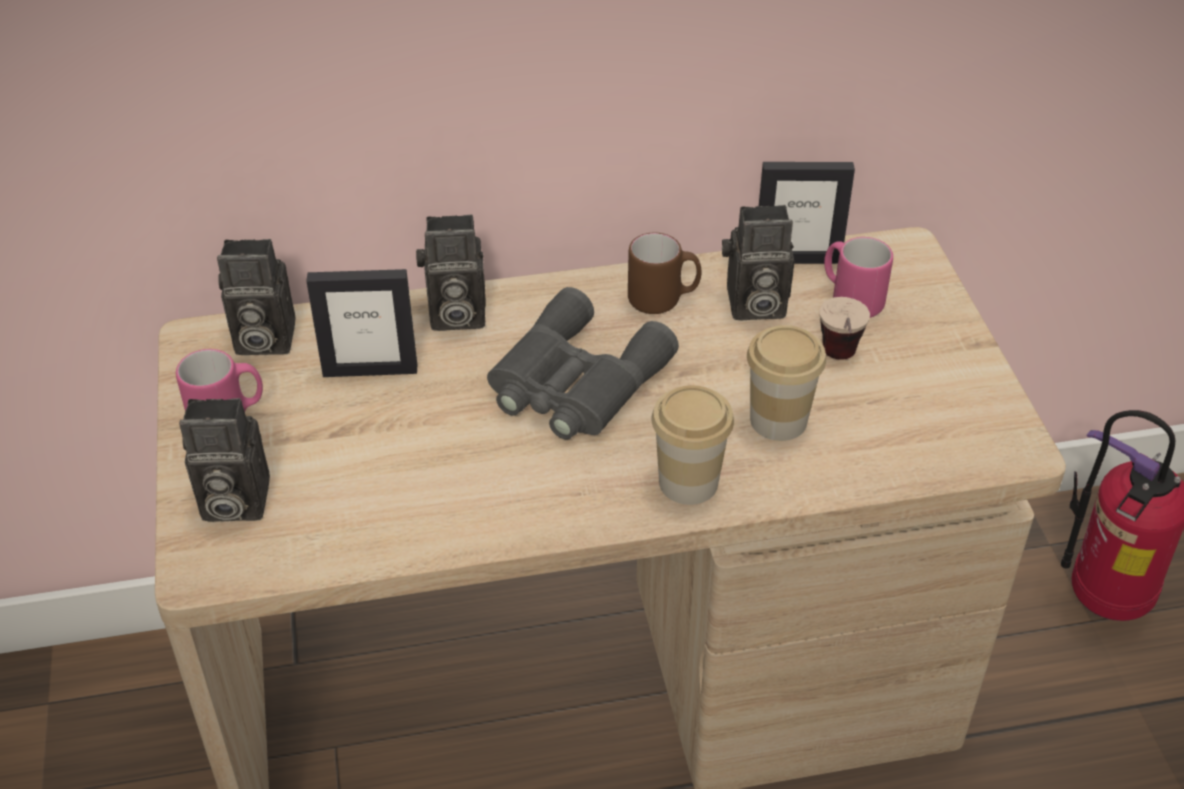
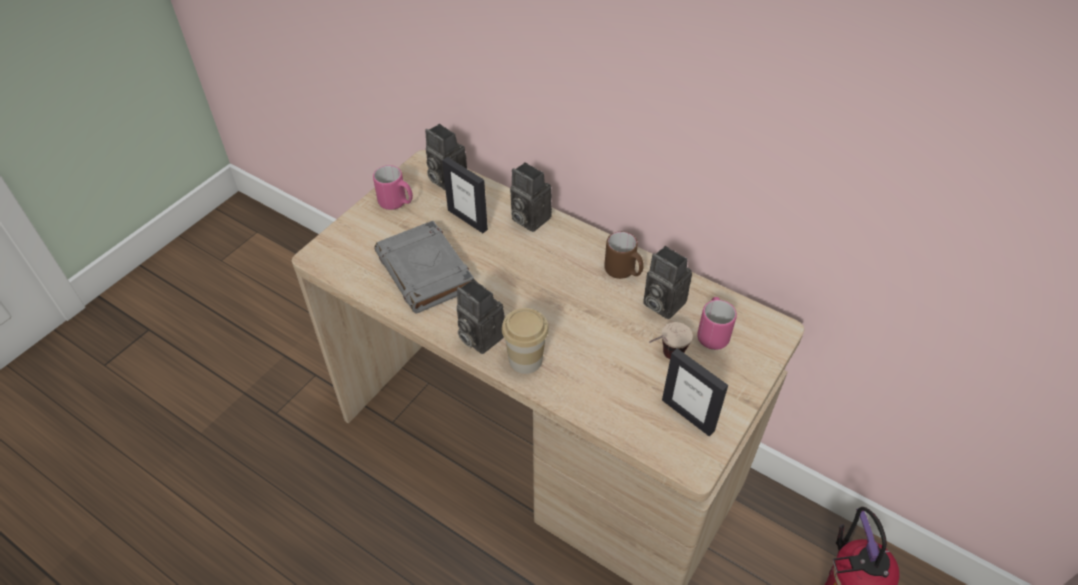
camera: 45 degrees right, 5 degrees up
(231, 502) = (357, 238): camera -> camera (478, 336)
(405, 475) = (426, 272): none -> grey book
(574, 383) = (537, 282): grey binoculars -> none
(778, 420) = (600, 363): cup -> none
(797, 259) = (713, 296): picture frame -> picture frame (688, 415)

